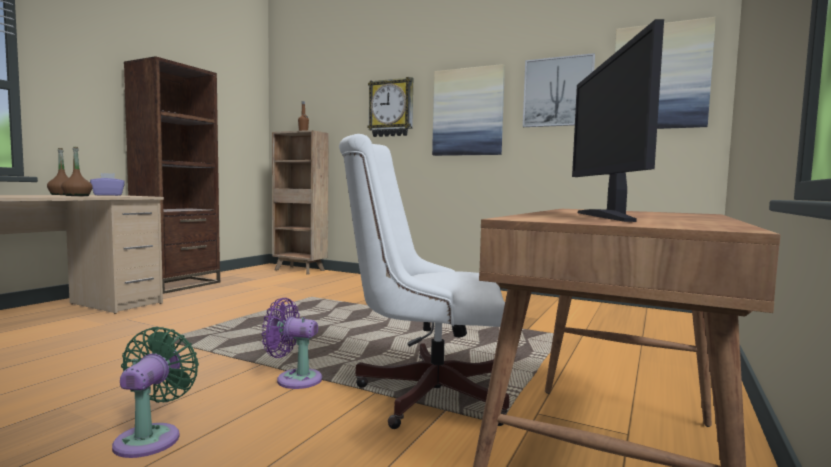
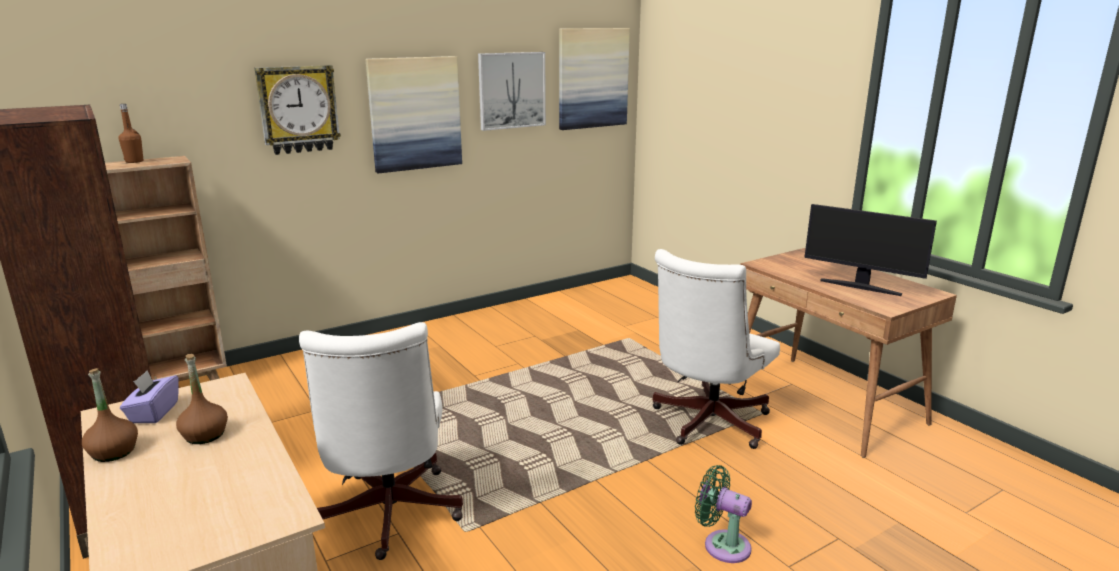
camera: 60 degrees left, 15 degrees up
(179, 321) = (388, 517): none -> white office chair
(294, 379) = (644, 469): purple fan -> none

